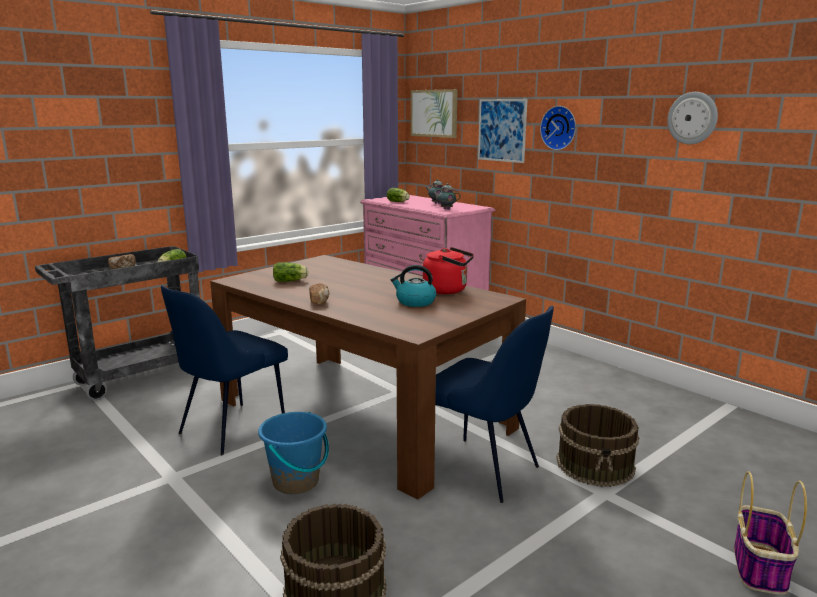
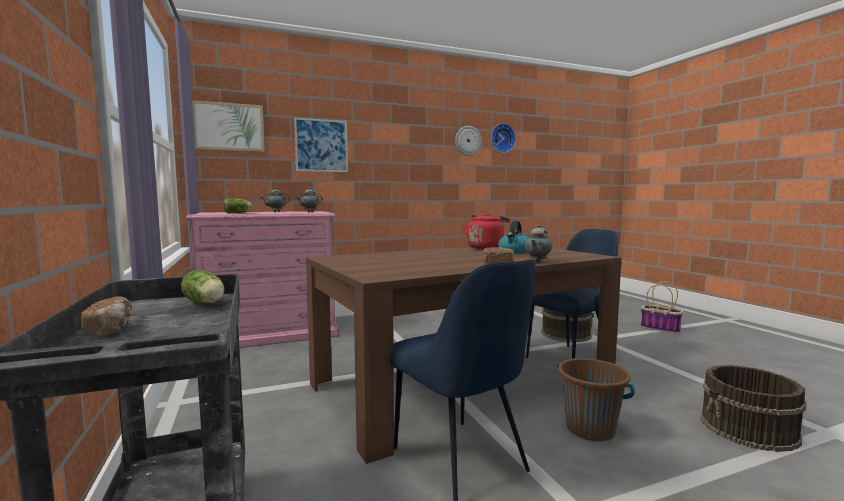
camera: 70 degrees left, 10 degrees down
(291, 281) = (410, 265): lettuce -> none
(296, 482) = (590, 429): blue bucket -> brown bucket
(338, 312) = (537, 262): none -> teapot
(559, 128) = (378, 144): wall clock -> wall clock (502, 138)

